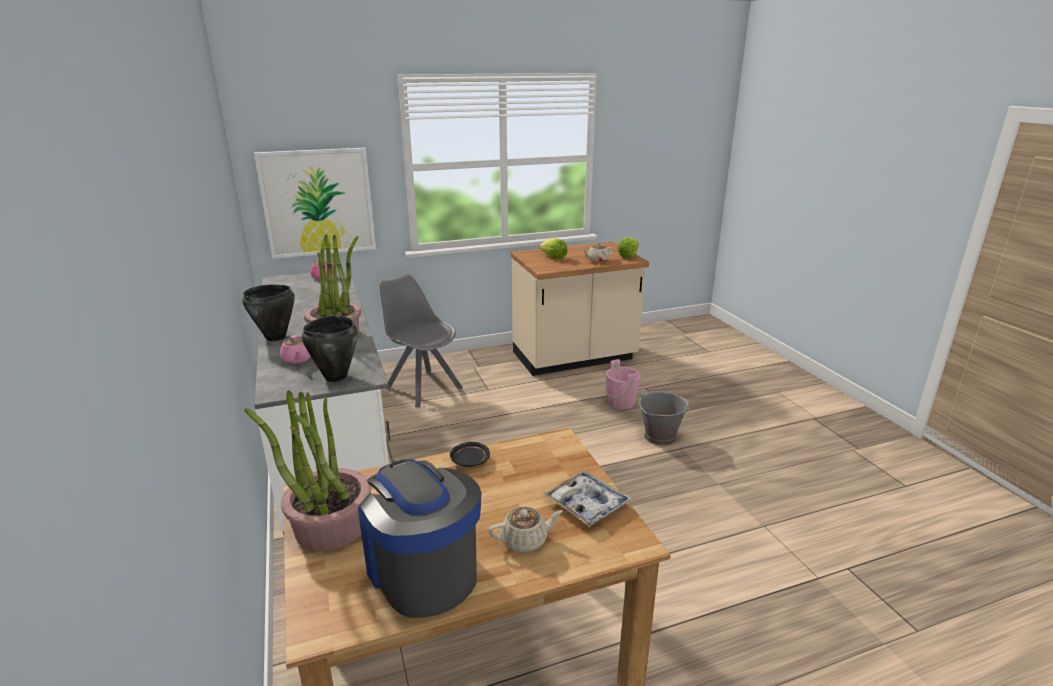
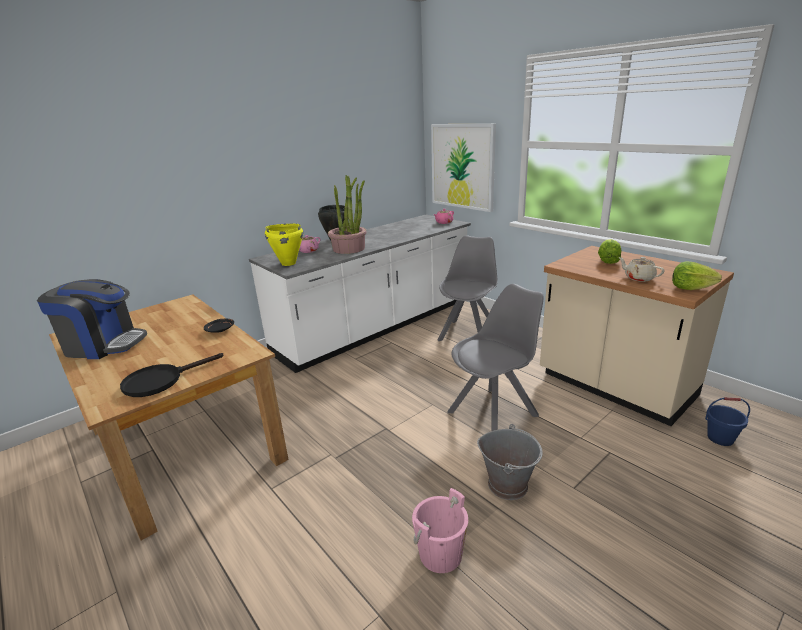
camera: 70 degrees right, 0 degrees up
(330, 526) = (152, 313): potted plant -> none
(335, 377) = (288, 263): black cooking pot -> yellow cooking pot
(422, 571) = (104, 345): coffee machine -> coffee machine turned 60 degrees clockwise
(525, 540) = (123, 367): beige teapot -> none
(570, 415) = (494, 413): none -> grey chair
(587, 504) = (161, 380): tray -> black frying pan
(621, 402) = (554, 440): pink bucket -> pink bucket (440, 554)
(652, 350) = (720, 438): none -> blue bucket

